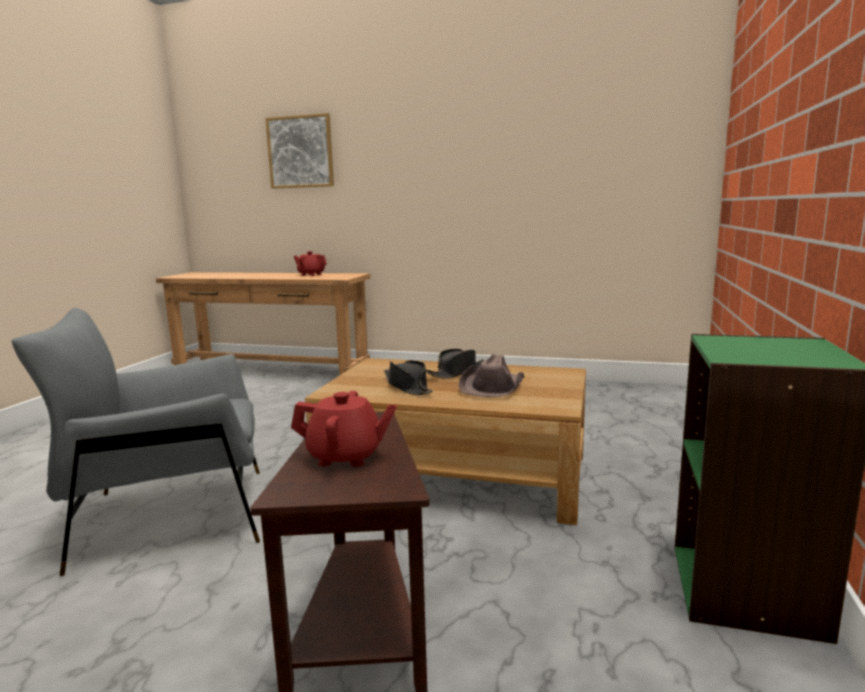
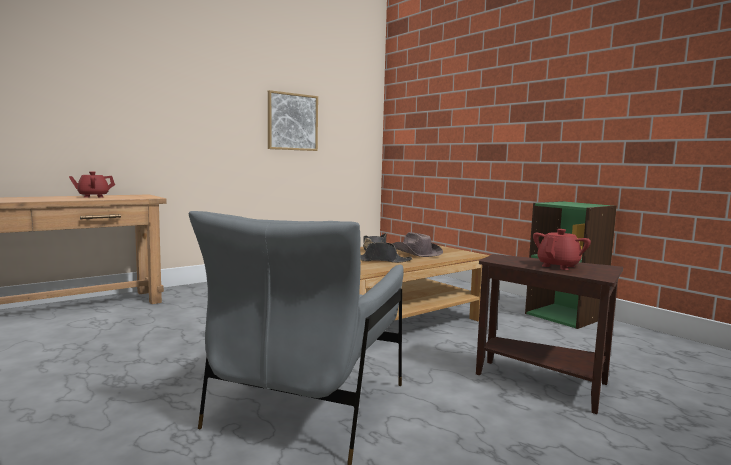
camera: 55 degrees left, 5 degrees down
(300, 152) = (63, 64): picture -> picture (292, 122)

